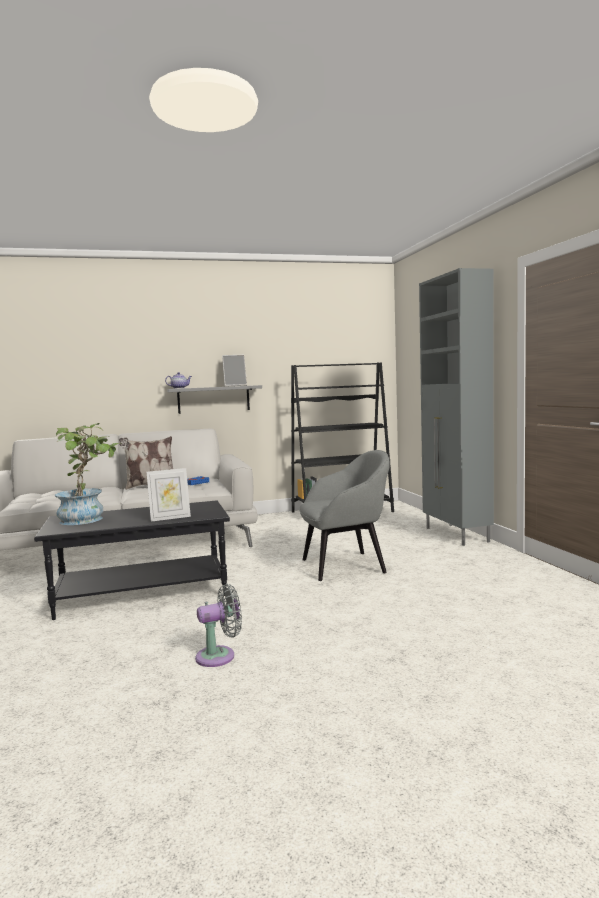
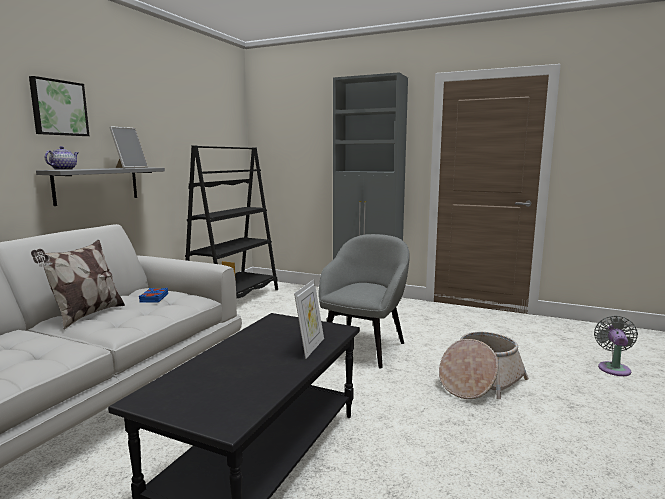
camera: 50 degrees left, 5 degrees up
(88, 519) = (206, 385): potted plant -> none
(186, 345) = (58, 108): none -> picture
(219, 656) = (501, 474): grey fan -> grey fan (613, 368)
(366, 615) = (479, 382): none -> basket

